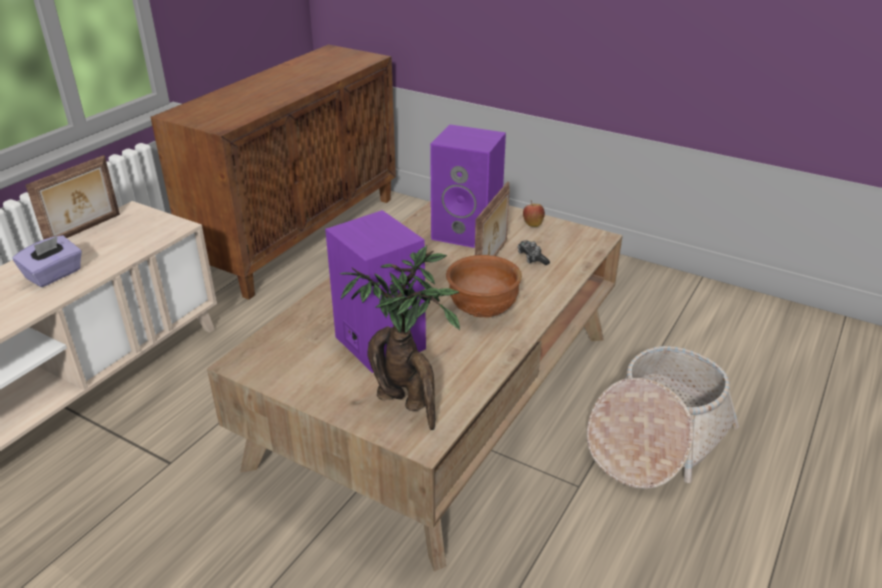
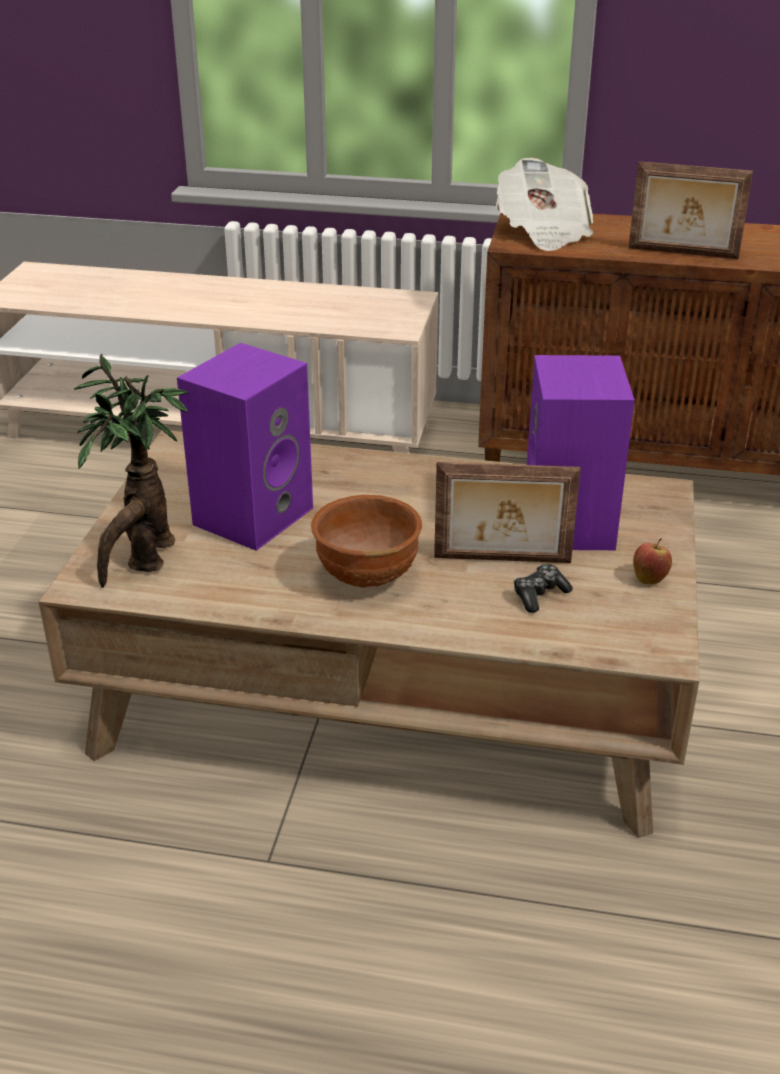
camera: 70 degrees right, 0 degrees up
(54, 275) = (265, 305): purple tissue box -> none
(85, 230) = (356, 291): picture frame -> picture frame (682, 253)
(213, 114) = (543, 232): none -> newspaper
(655, 439) = (411, 941): basket -> none

